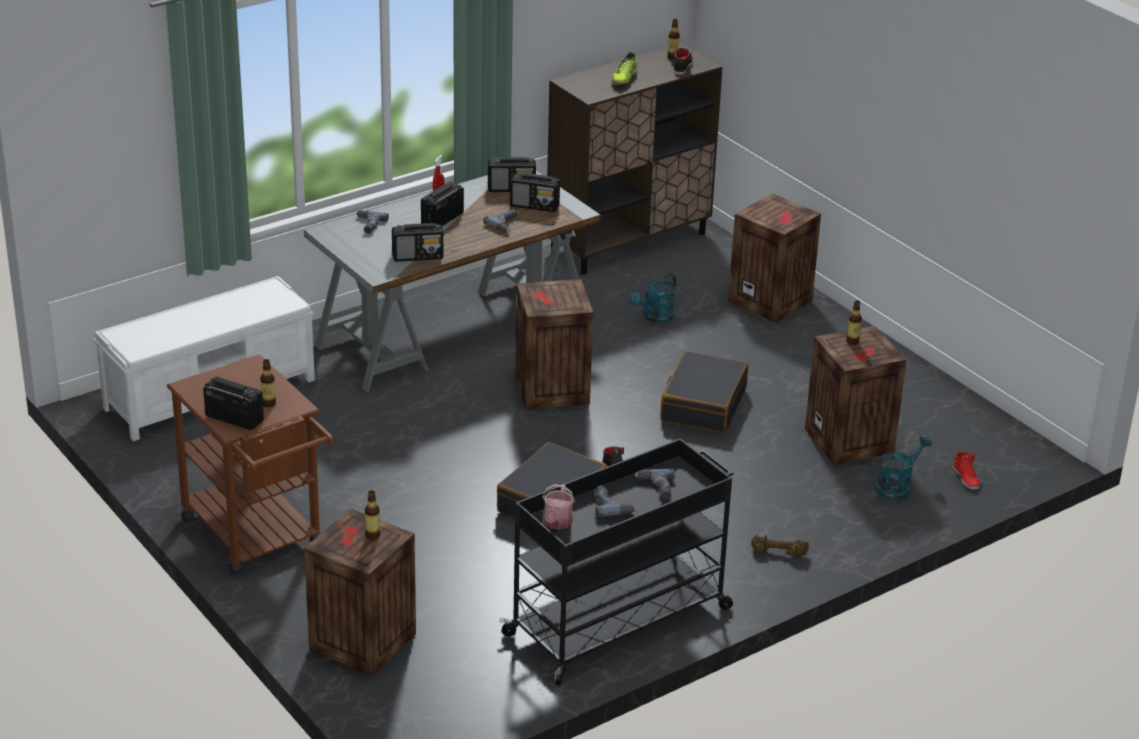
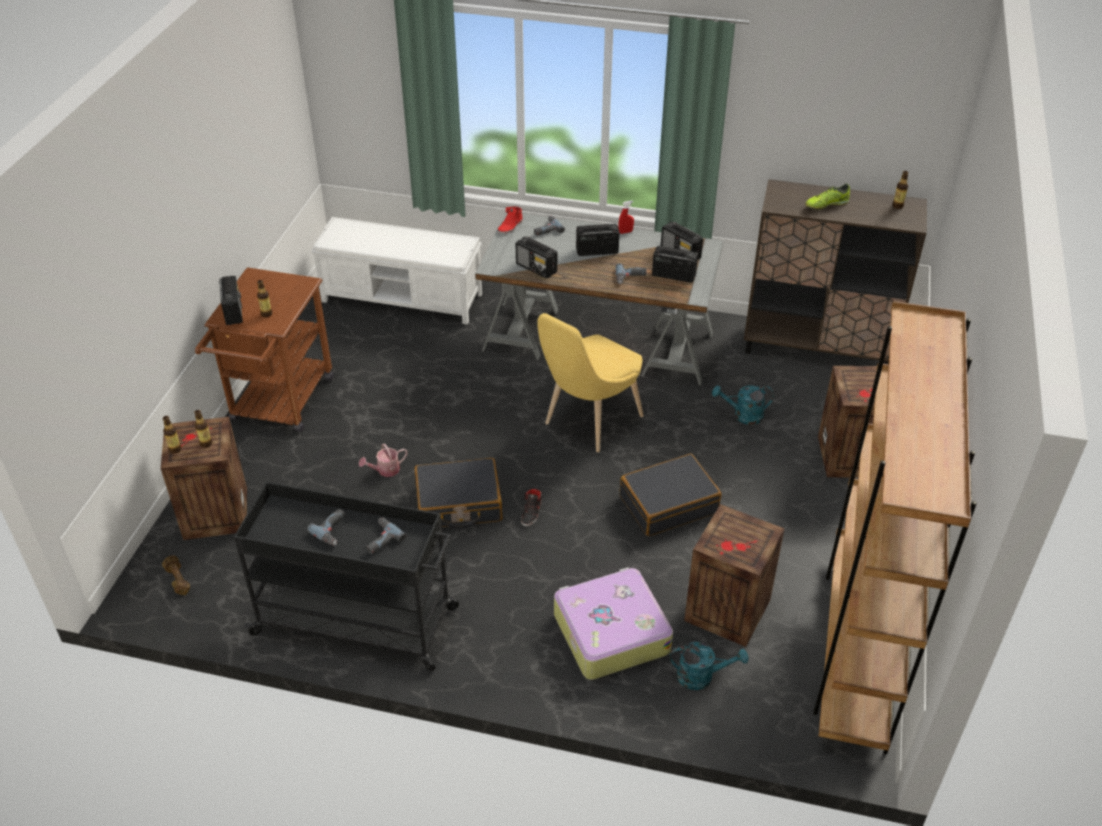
camera: 50 degrees right, 10 degrees up
(535, 206) = (673, 275): radio -> radio turned 135 degrees clockwise
(551, 389) = (588, 423): crate -> yellow chair
(556, 523) = (281, 516): watering can -> watering can (385, 470)
(682, 67) = (891, 217): black shoe -> none
(778, 553) = (532, 657): brown dumbbell -> brown dumbbell (177, 580)
(801, 503) = (610, 632): none -> suitcase
(852, 341) = (742, 529): bottle -> bottle (175, 449)
(955, 410) = (856, 649): none -> brown bookcase
(966, 478) = (768, 713): red shoe -> red shoe (510, 226)

